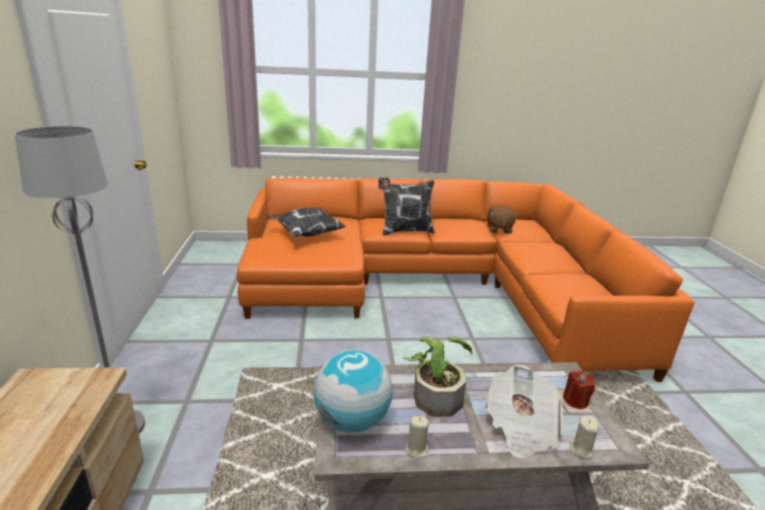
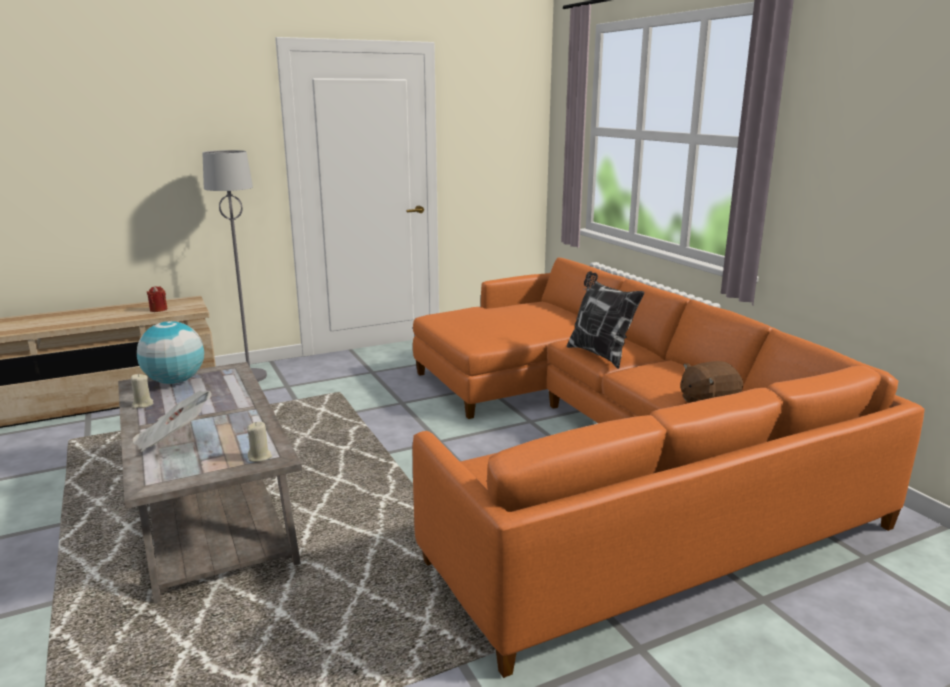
camera: 70 degrees right, 5 degrees down
(306, 234) = (506, 316): pillow -> none
(435, 394) = (216, 403): potted plant -> none
(575, 400) = (222, 463): red candle -> red candle (158, 309)
(580, 450) = (143, 466): beige candle -> beige candle (260, 457)

